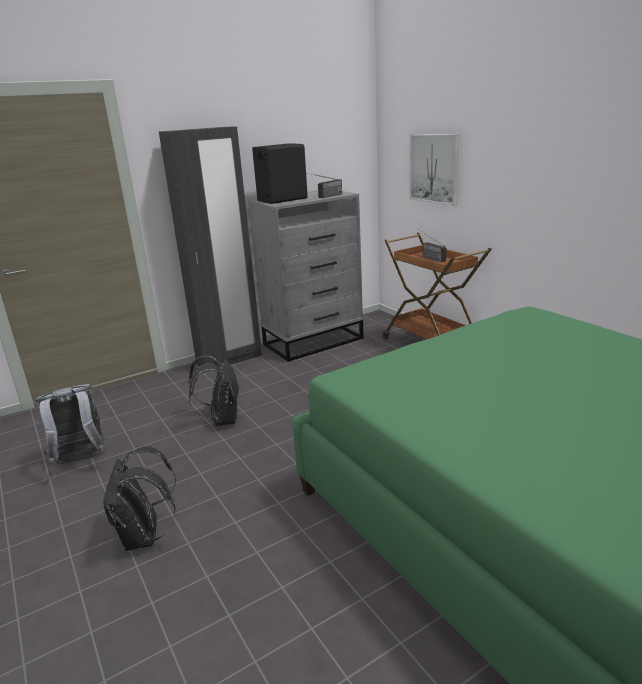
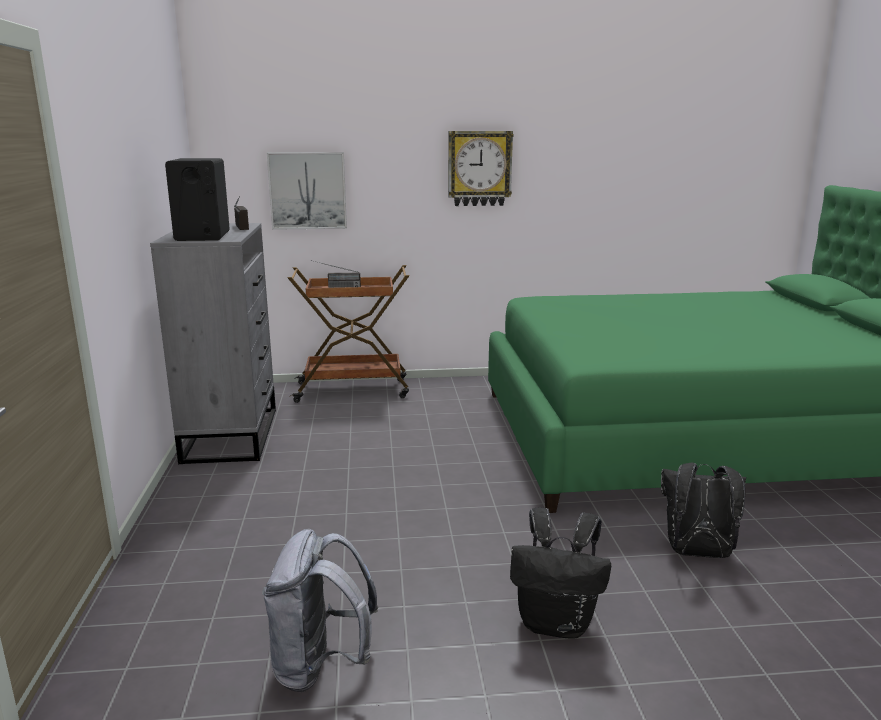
camera: 65 degrees left, 5 degrees down
(222, 420) = (349, 530): black backpack -> black backpack (696, 553)
(229, 359) = (181, 495): black wardrobe -> none
(570, 155) = (479, 168): none -> wall clock

